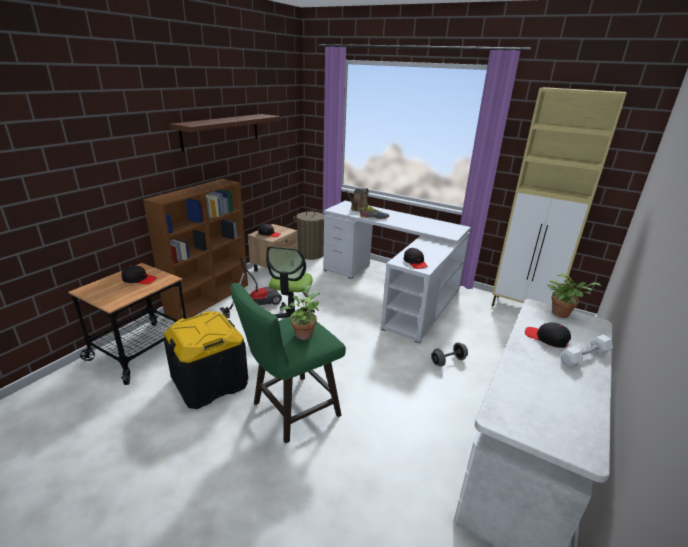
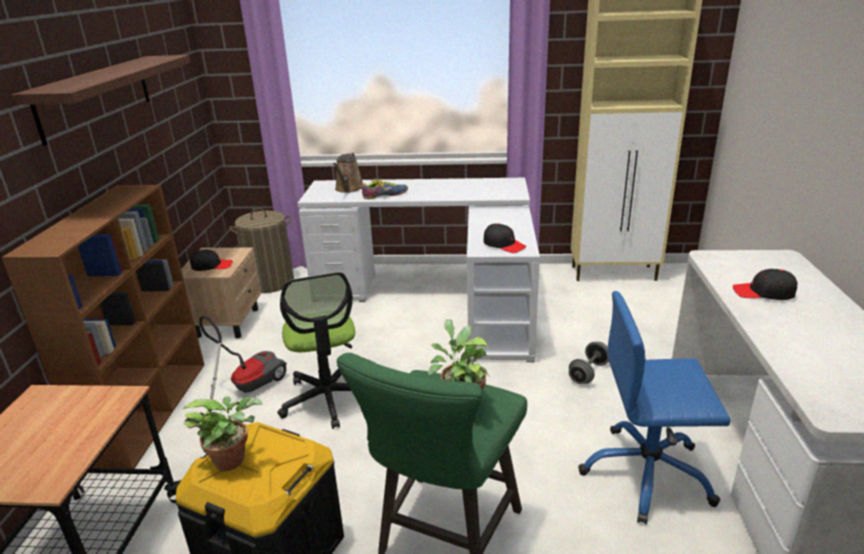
camera: 25 degrees left, 0 degrees up
(139, 279) = (60, 417): black cap -> none
(431, 430) = (647, 474): none -> blue office chair
(562, 314) = (744, 257): potted plant -> potted plant (234, 459)
(584, 357) = (821, 301): white dumbbell -> none

